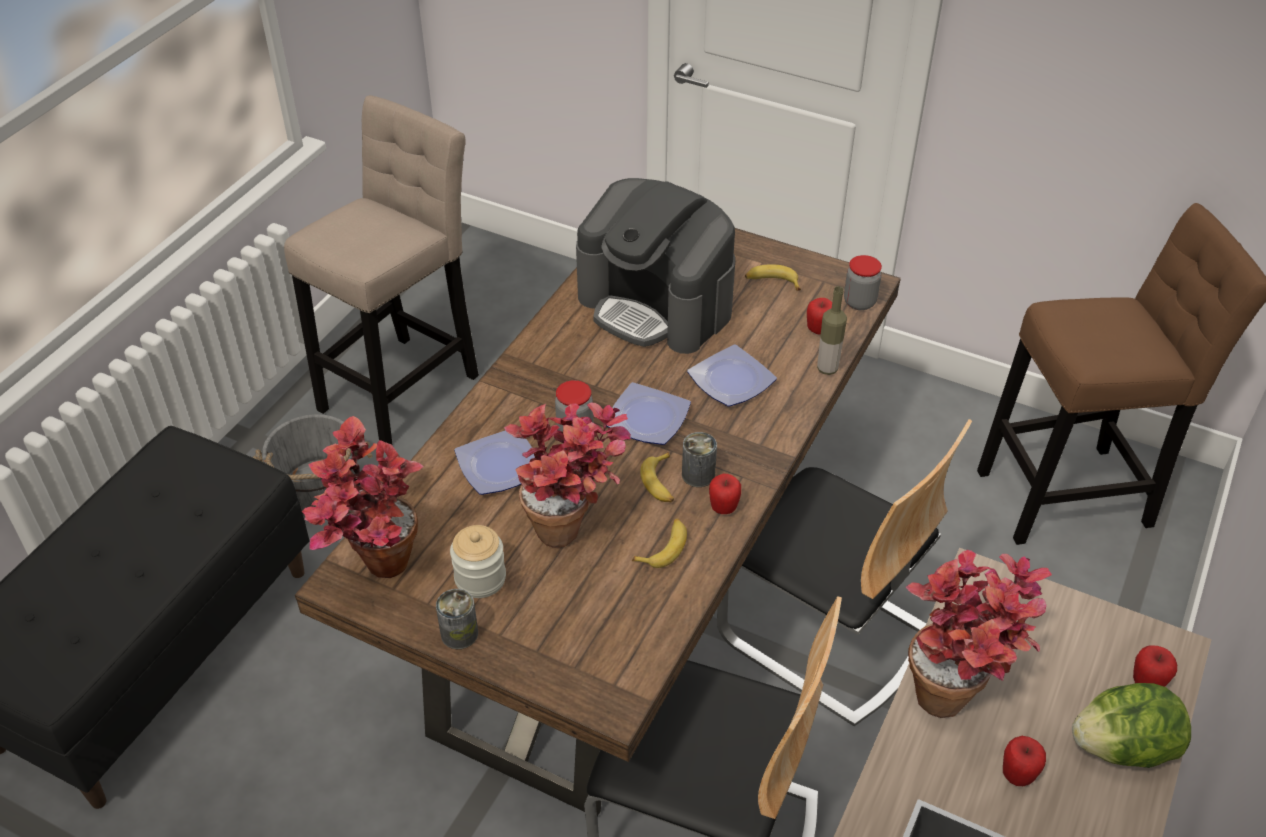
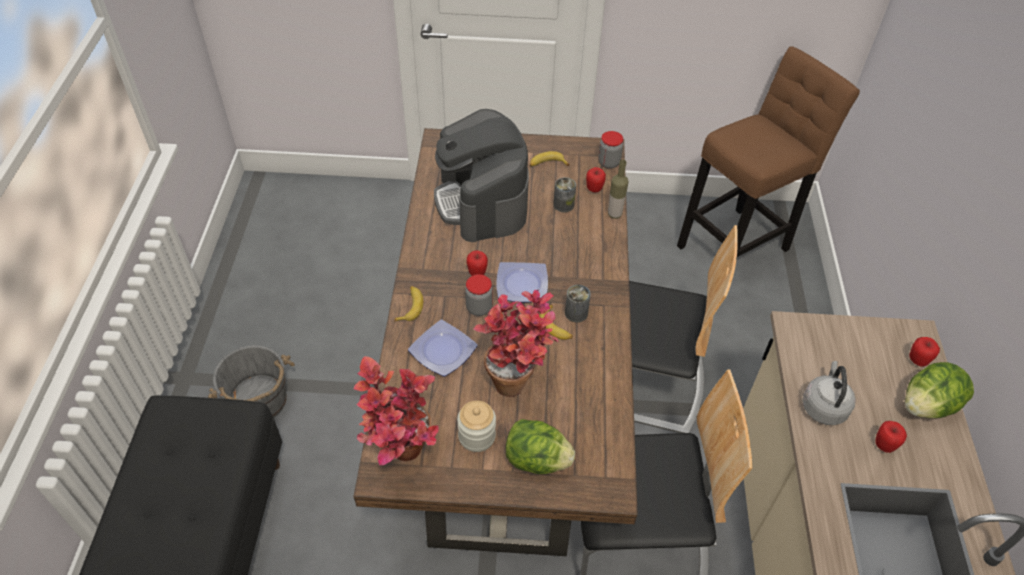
camera: 25 degrees left, 5 degrees up
(404, 386) = (280, 304): beige stool -> none
(459, 634) = (485, 481): can -> can (563, 205)
(538, 632) = (536, 459): none -> lettuce
(656, 305) = (482, 201): coffee machine -> coffee machine turned 60 degrees clockwise
(664, 547) = (583, 371): banana -> banana (410, 306)
(723, 508) = (604, 330): apple -> apple (477, 273)
(731, 382) = (560, 242): plate -> none
(957, 693) = (823, 406): potted plant -> grey kettle

